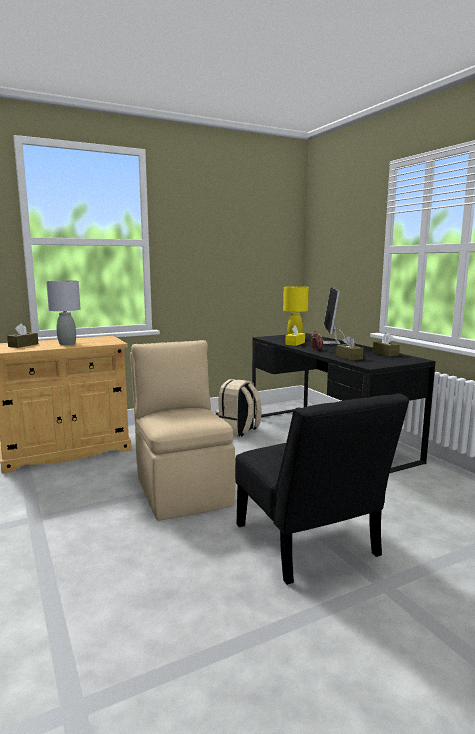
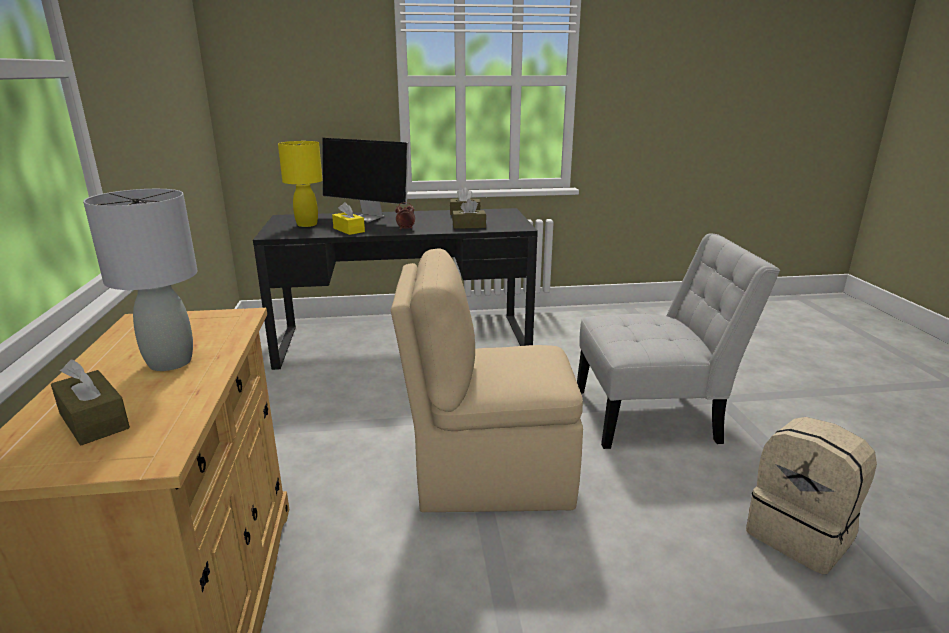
camera: 70 degrees left, 10 degrees up
(238, 431) = (315, 391): beige backpack -> beige backpack (800, 535)
(309, 545) = (653, 416): black chair -> white chair

